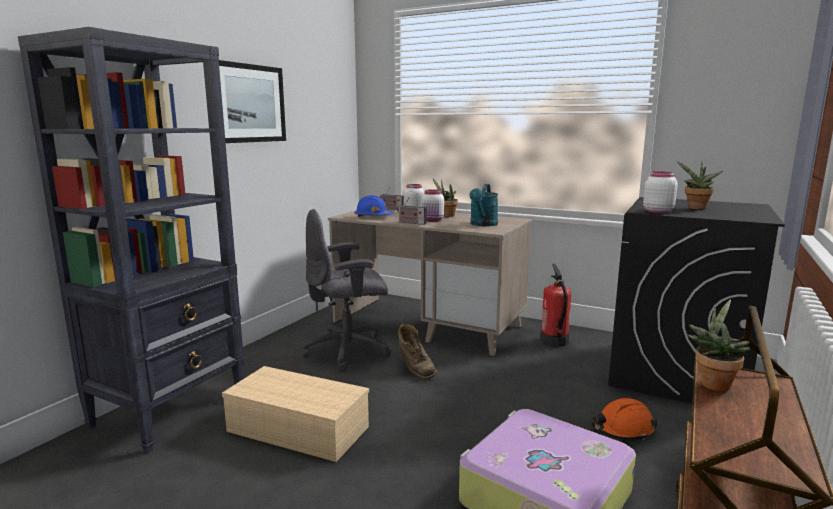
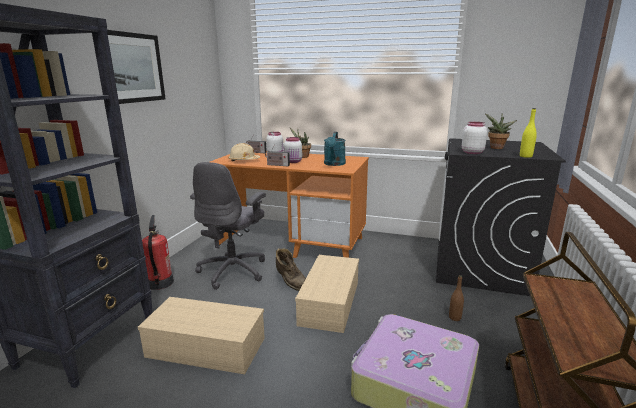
camera: 10 degrees left, 5 degrees up
(349, 351) = (233, 271): grey office chair -> grey office chair turned 45 degrees counterclockwise
(373, 217) = (244, 160): blue hard hat -> beige hard hat
(429, 324) = (293, 242): beige desk -> orange desk
(458, 395) = (329, 301): none -> beige storage box
(554, 341) = (389, 249): fire extinguisher -> fire extinguisher (160, 283)
(622, 429) = (455, 318): orange hard hat -> brown bottle
(713, 383) = (544, 293): potted plant -> none
(730, 218) = (525, 156): none -> yellow bottle

